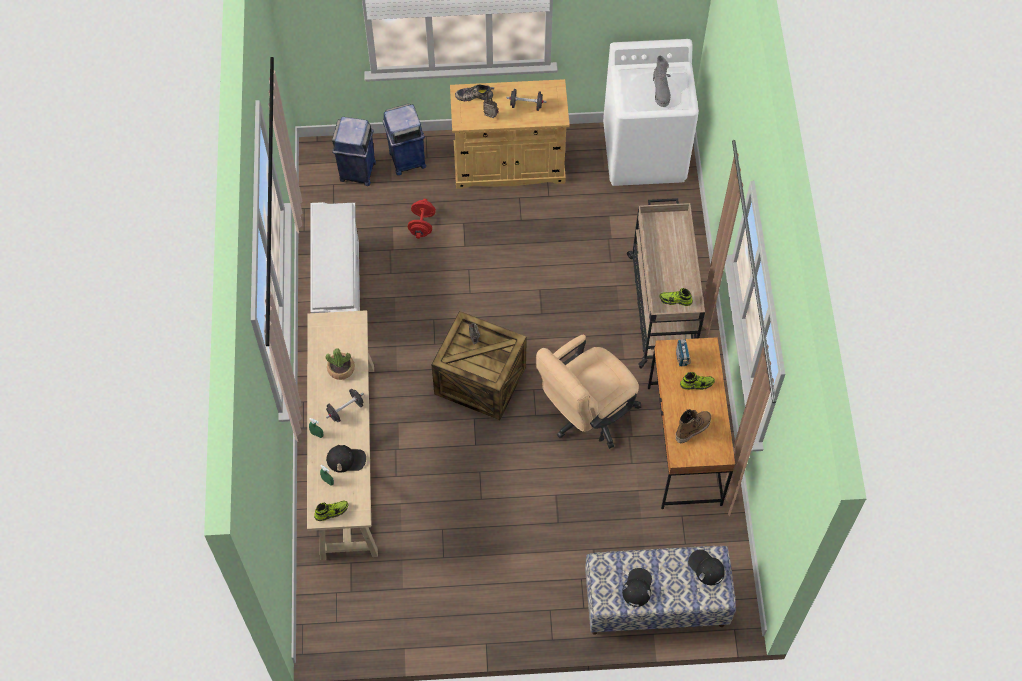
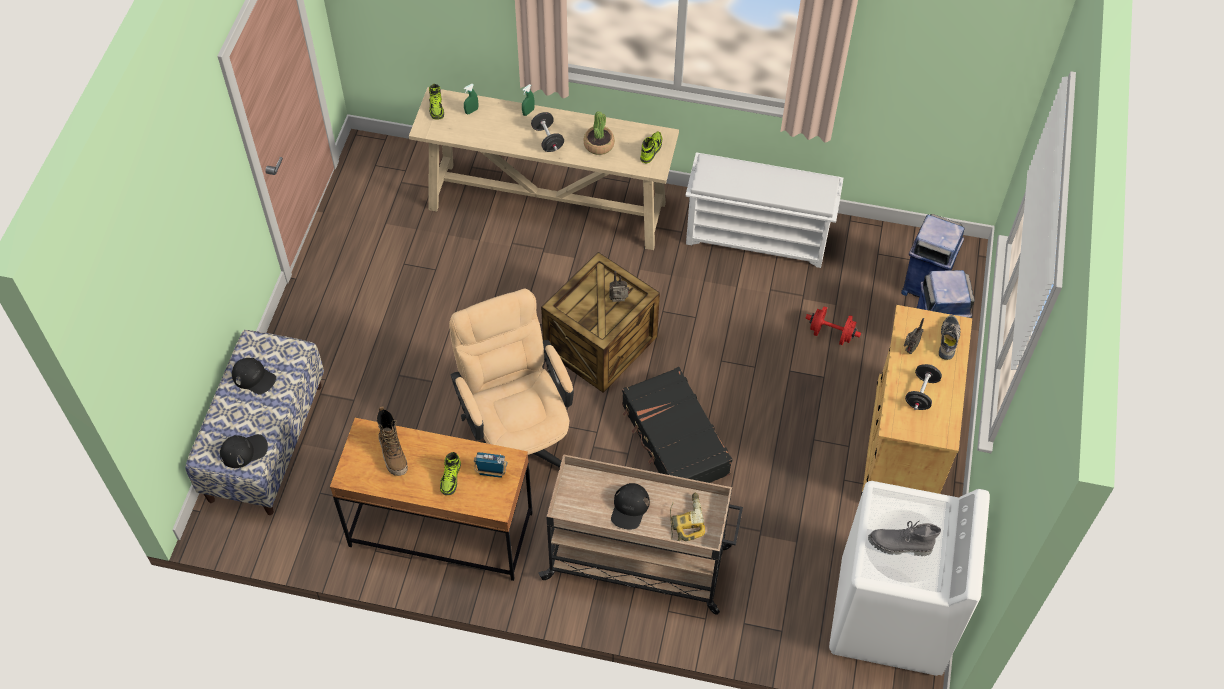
camera: 105 degrees right, 5 degrees down
(346, 459) = (489, 129): black cap -> black cap (629, 508)
(552, 308) = (674, 440): none -> black suitcase
(668, 234) = (685, 520): none -> power drill
(675, 300) = (582, 498): shoe -> shoe (651, 150)

